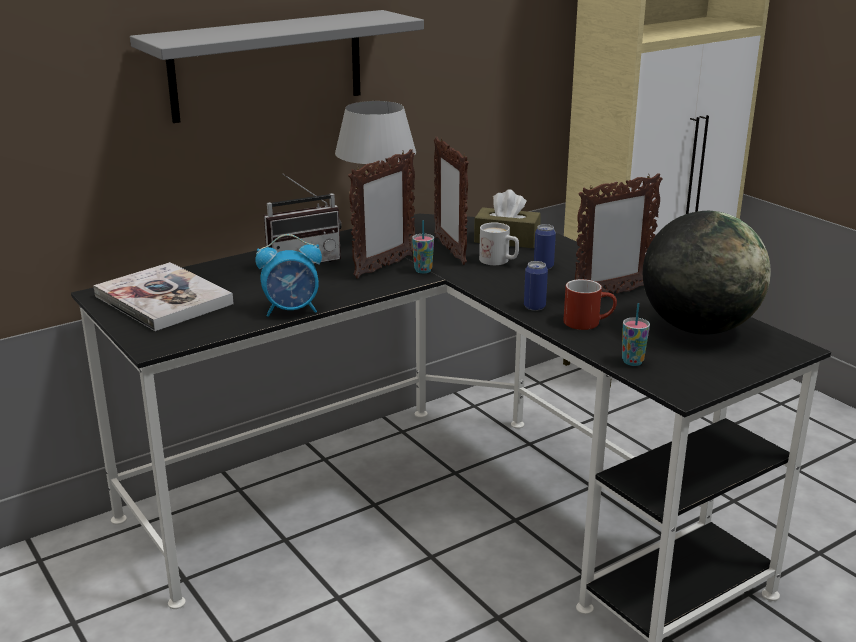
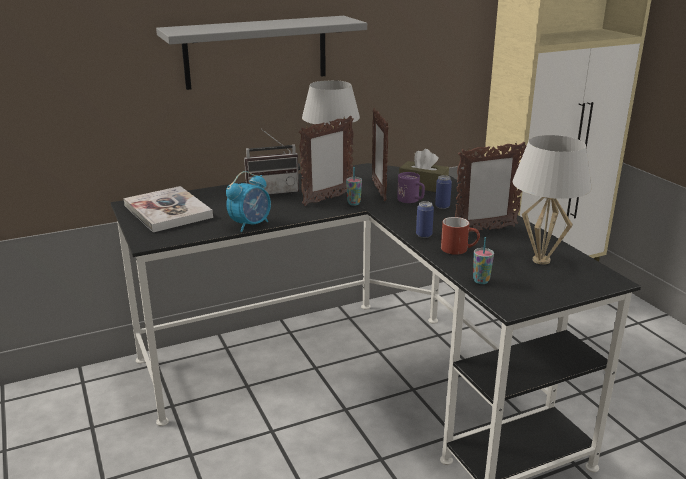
camera: 10 degrees right, 0 degrees up
(292, 310) = (251, 225): alarm clock -> alarm clock turned 45 degrees counterclockwise
(499, 261) = (411, 200): white mug -> purple mug
(698, 328) = (541, 260): globe -> white table lamp

